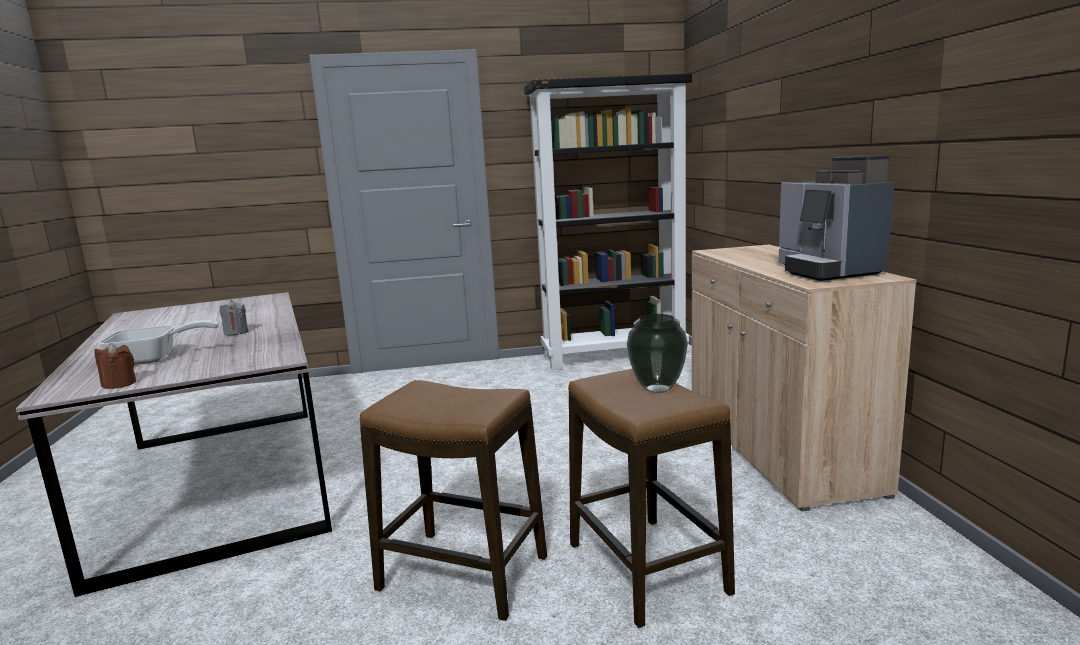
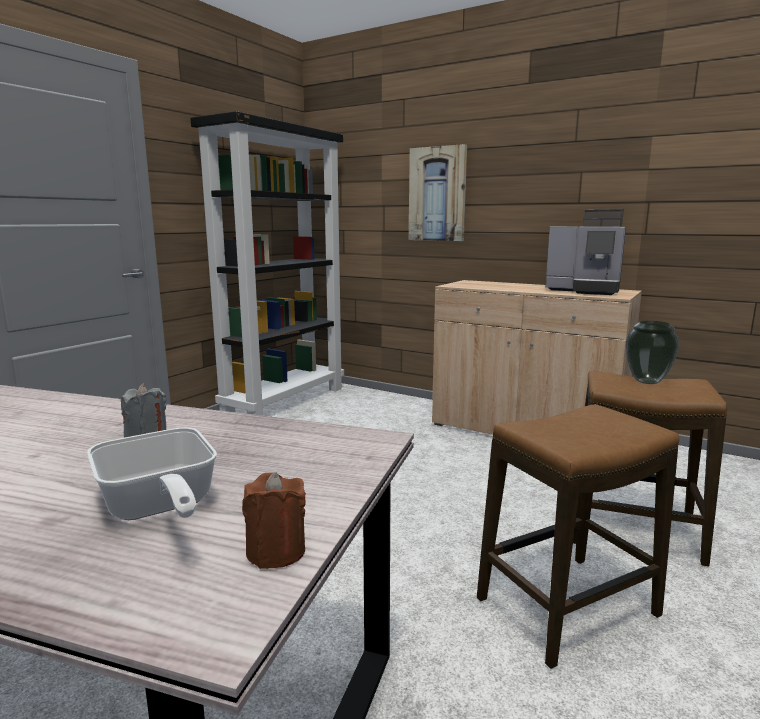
camera: 50 degrees left, 0 degrees up
(153, 359) = (158, 507): frying pan -> frying pan turned 120 degrees clockwise
(759, 136) = (437, 194): none -> picture

